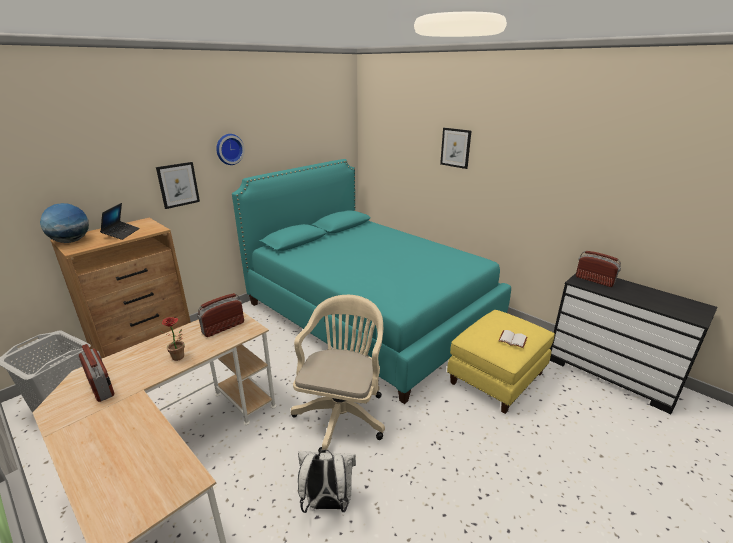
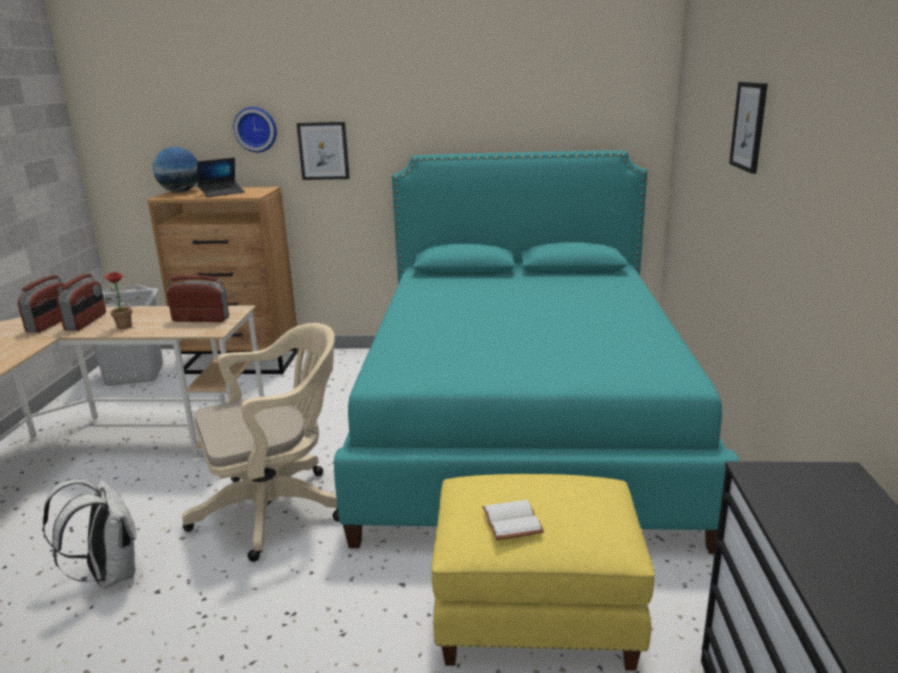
camera: 50 degrees right, 5 degrees down
(229, 149) = (402, 110): wall clock -> wall clock (256, 129)
(594, 280) = (816, 492): radio -> radio (86, 322)

